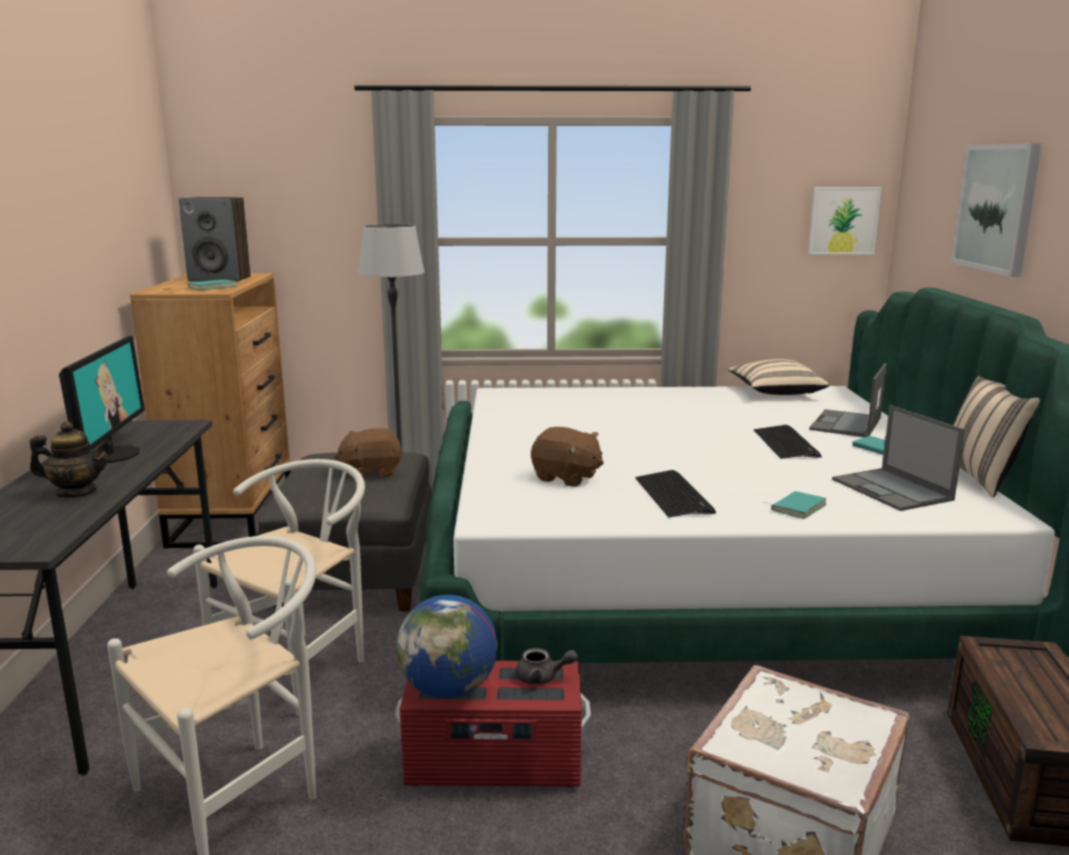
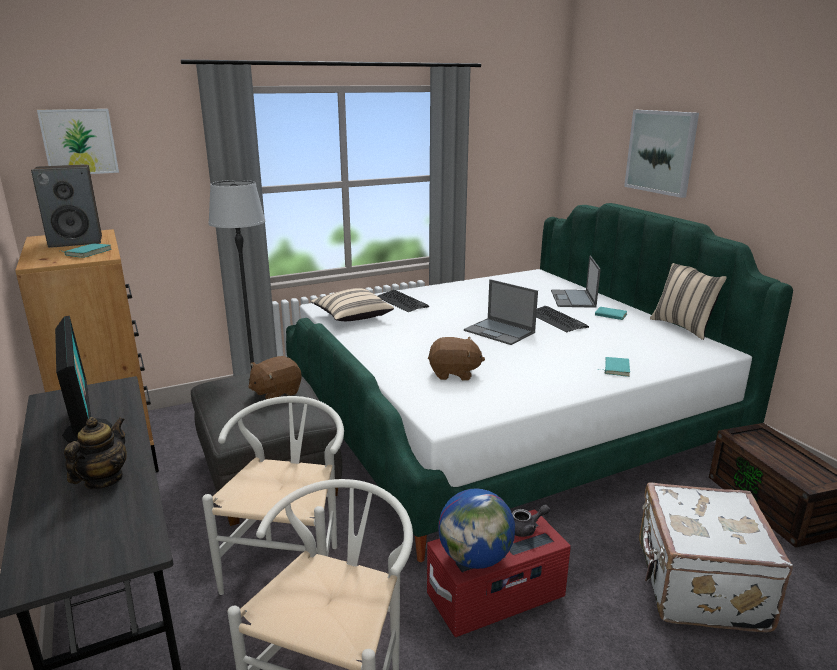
camera: 25 degrees left, 5 degrees up
(77, 493) = (103, 480): teapot -> teapot turned 45 degrees counterclockwise
(674, 495) = (537, 374): keyboard -> keyboard (402, 302)
(775, 392) = (506, 280): beige pillow -> beige pillow (352, 317)
(843, 220) = (533, 157): picture -> picture (79, 142)
(893, 490) = (650, 344): laptop -> laptop (500, 332)

